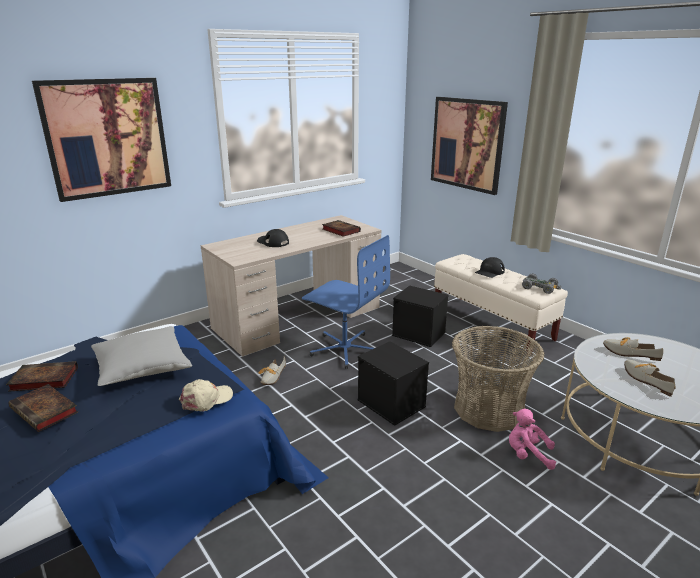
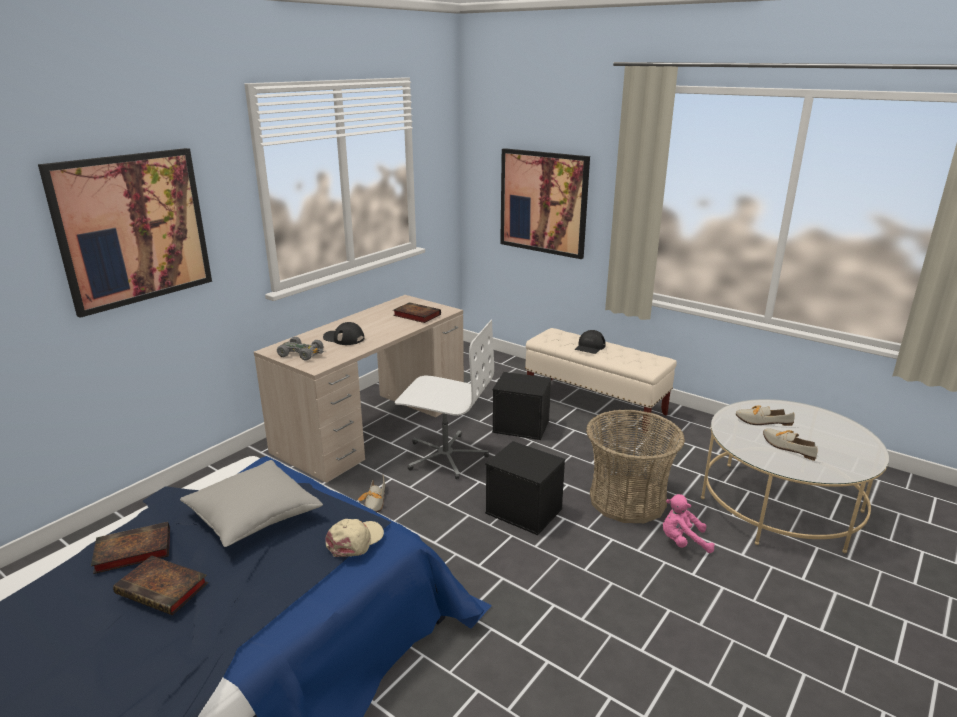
camera: 15 degrees left, 0 degrees up
(345, 349) = (445, 456): blue office chair -> white office chair
(540, 288) = (649, 360): grey toy car -> grey toy car (301, 353)

